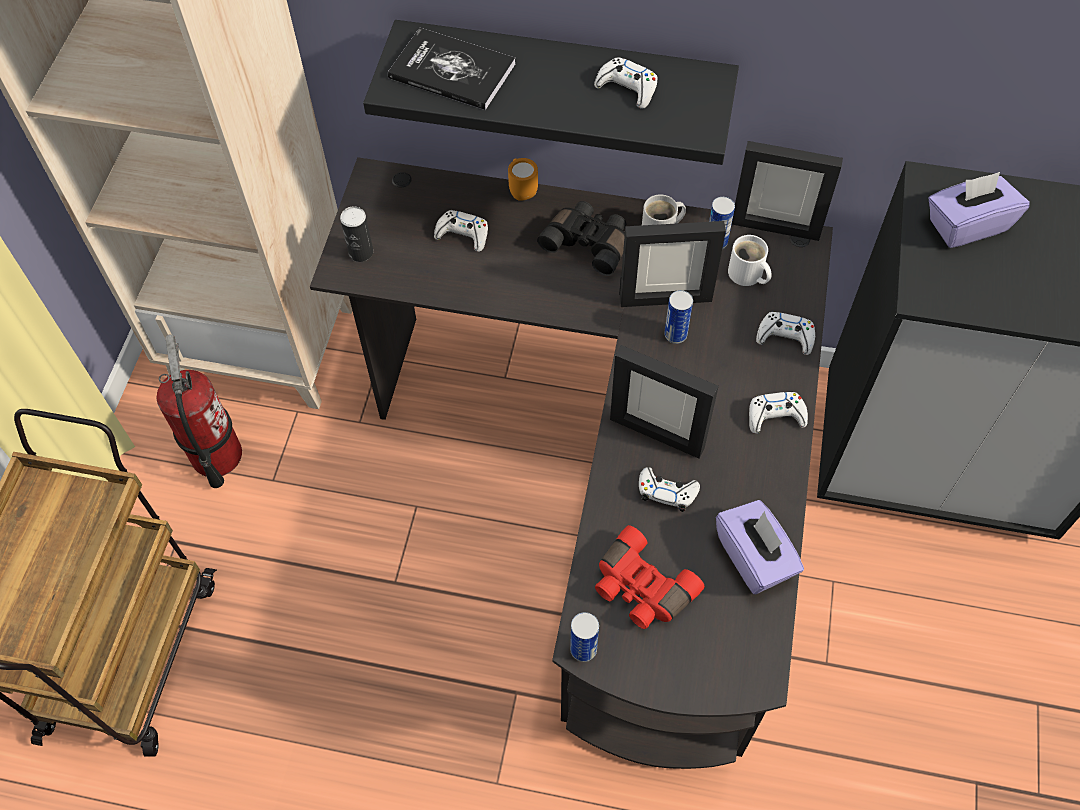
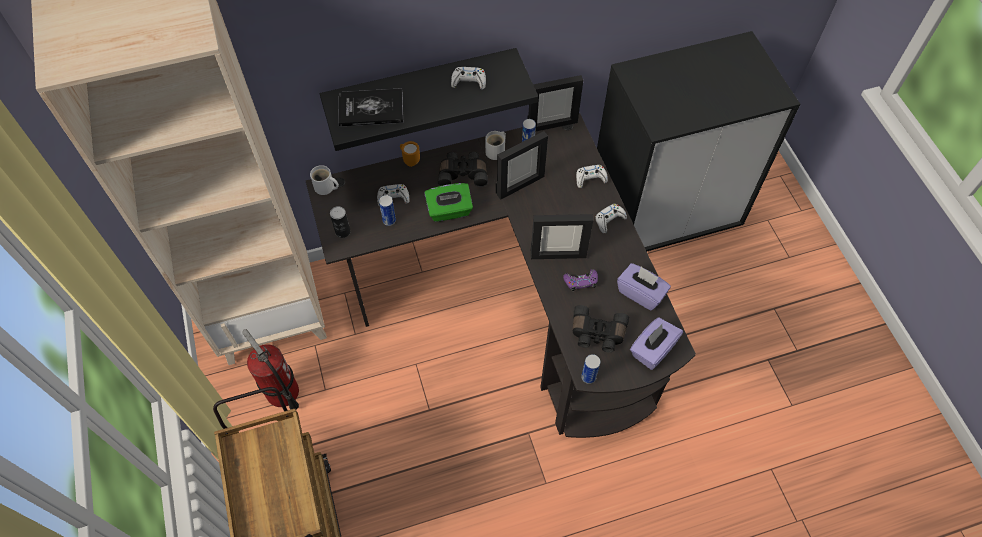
camera: 30 degrees left, 0 degrees up
(532, 290) = (449, 211): none -> green tissue box
(640, 588) = (597, 334): red binoculars -> black binoculars
(667, 492) = (581, 281): white game controller -> purple game controller
(675, 335) = (536, 201): can -> can (389, 220)
(746, 275) = (553, 155): white mug -> white mug (325, 188)
(966, 225) = (658, 85): purple tissue box -> purple tissue box (652, 350)

